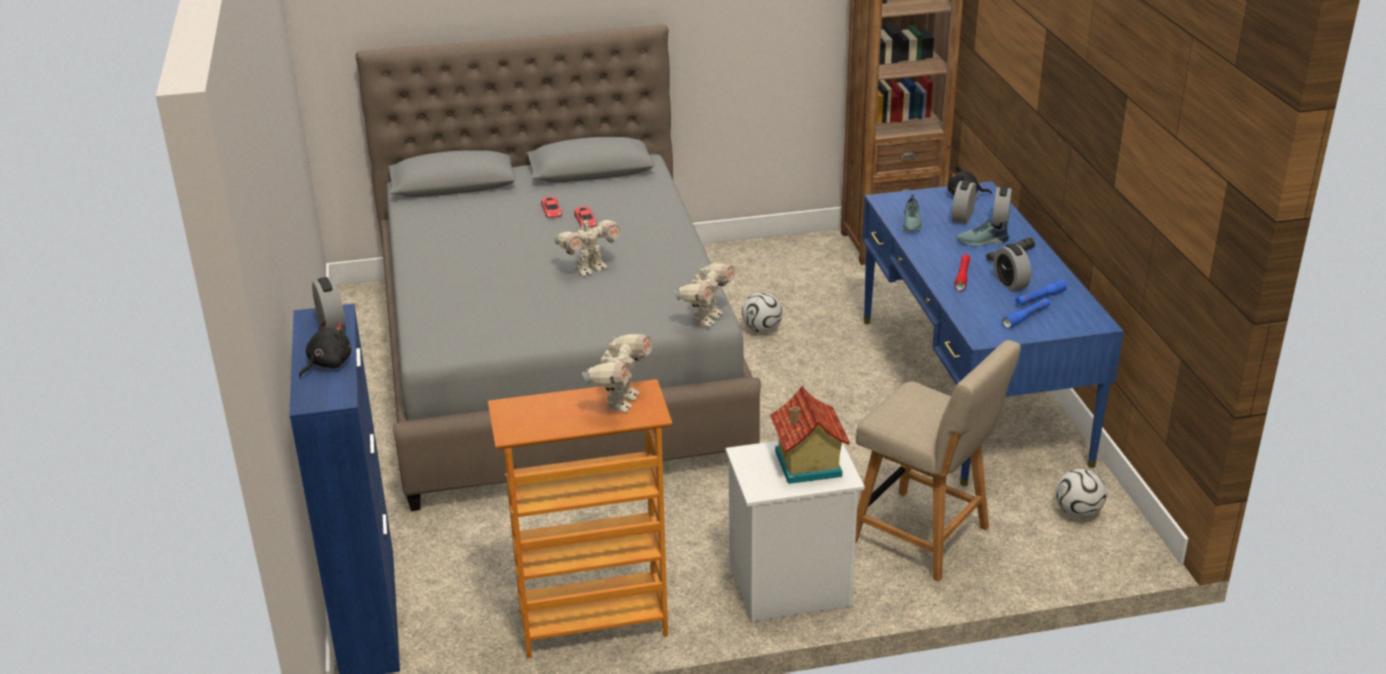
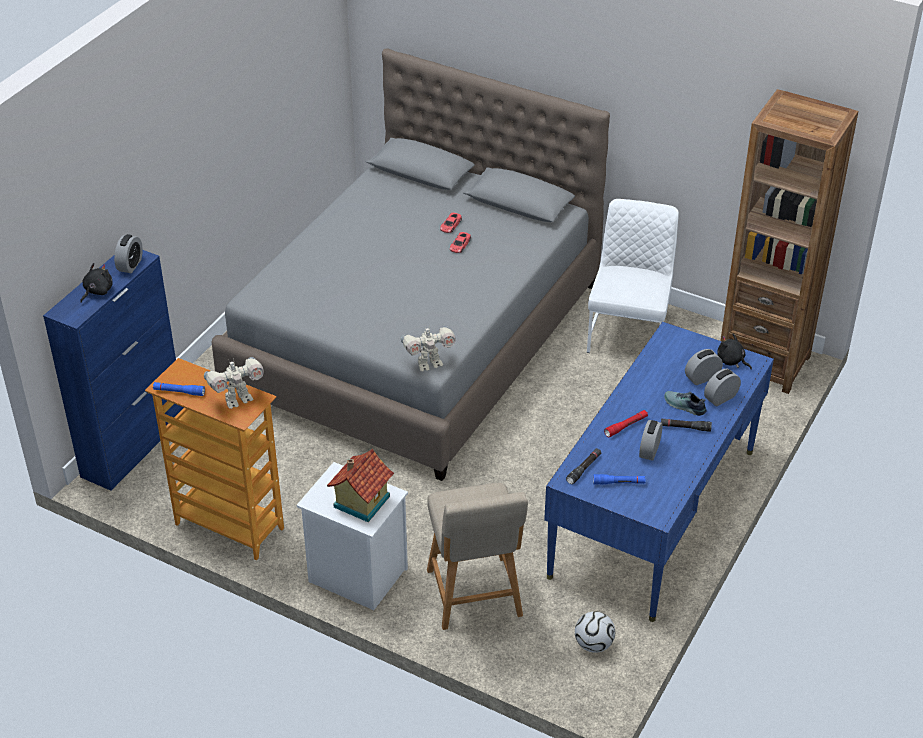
camera: 40 degrees right, 10 degrees up
(327, 364) = (97, 291): black plush toy -> black plush toy turned 45 degrees counterclockwise
(590, 269) = (413, 286): toy robot -> none
(750, 272) = (629, 333): none -> white chair
(762, 329) = (576, 384): football -> none
(912, 223) = (659, 363): shoe -> none
(982, 322) = (584, 469): none -> black flashlight
(1039, 298) = (650, 474): blue flashlight -> blue flashlight (179, 392)

